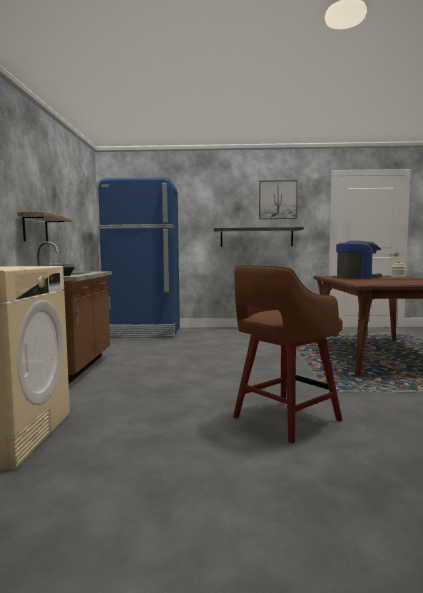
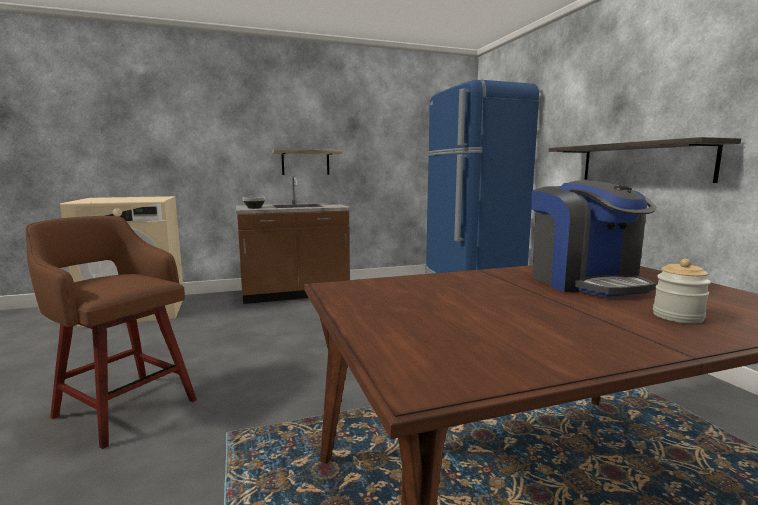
camera: 70 degrees right, 5 degrees up
(277, 200) = (696, 74): picture -> none

